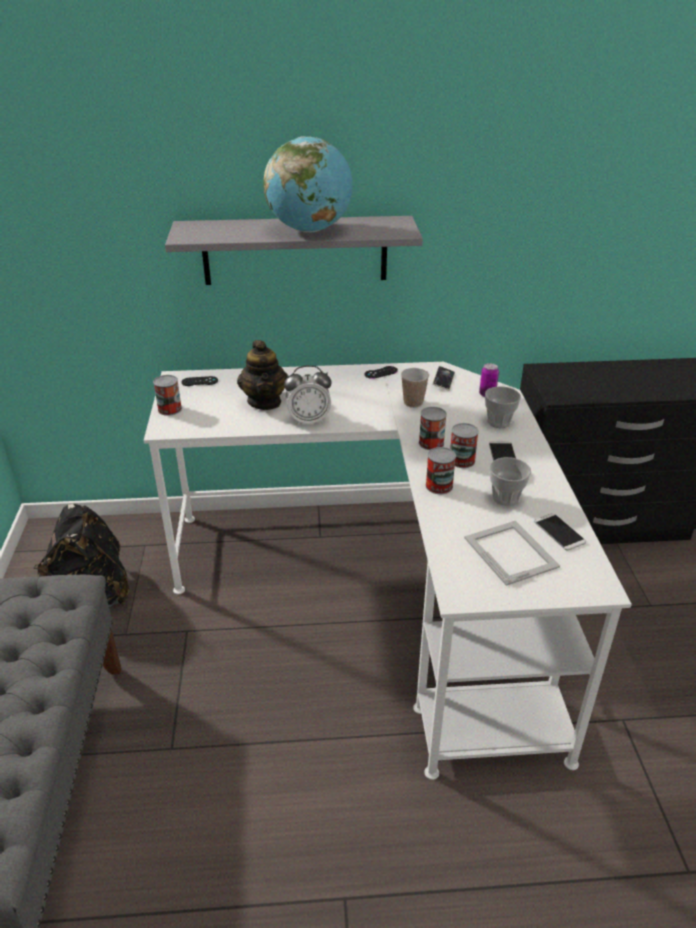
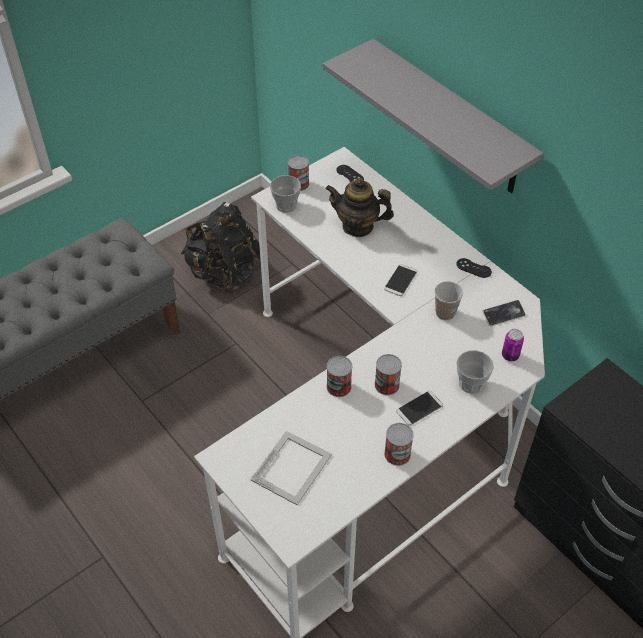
camera: 55 degrees right, 15 degrees up
(265, 402) = (358, 226): teapot -> teapot turned 60 degrees clockwise
(309, 420) = (356, 265): alarm clock -> none
(310, 230) = (434, 114): globe -> none
(431, 443) = (394, 354): can -> can (397, 454)
(505, 497) = (359, 435): cup -> cup (286, 205)
(559, 532) = (341, 489): phone -> phone (400, 280)

